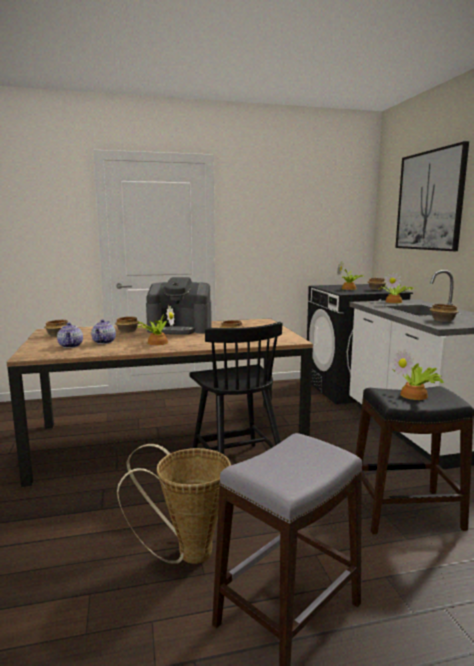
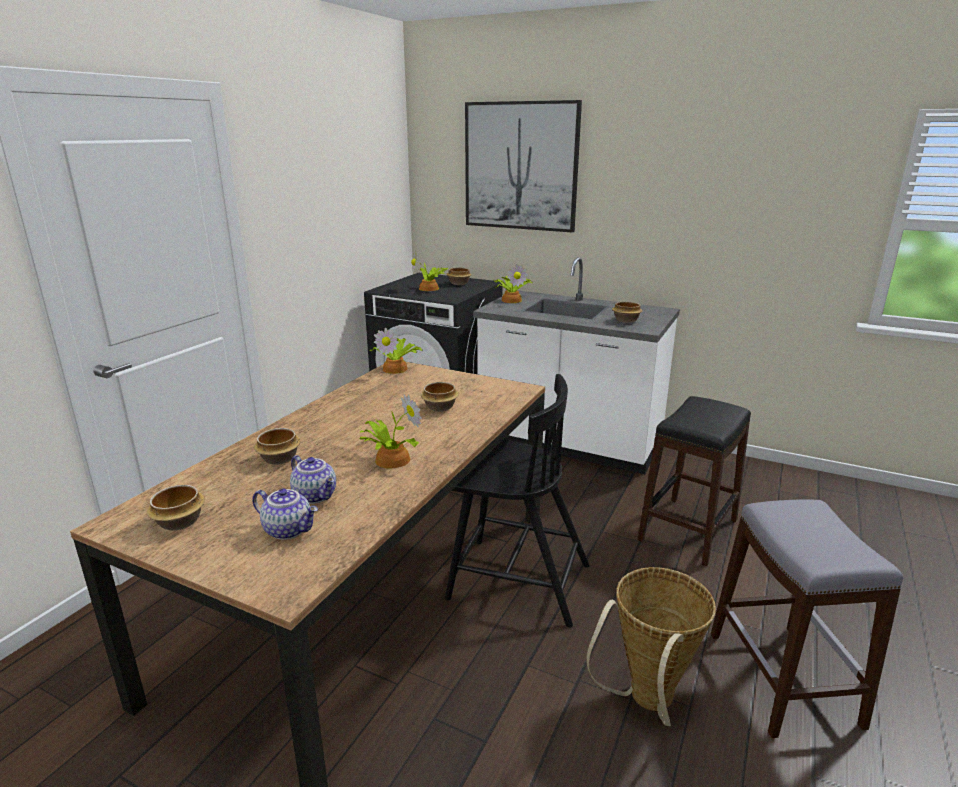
camera: 50 degrees left, 10 degrees up
(180, 329) = (341, 421): coffee machine -> none
(415, 395) = (706, 415): potted plant -> potted plant (396, 368)

